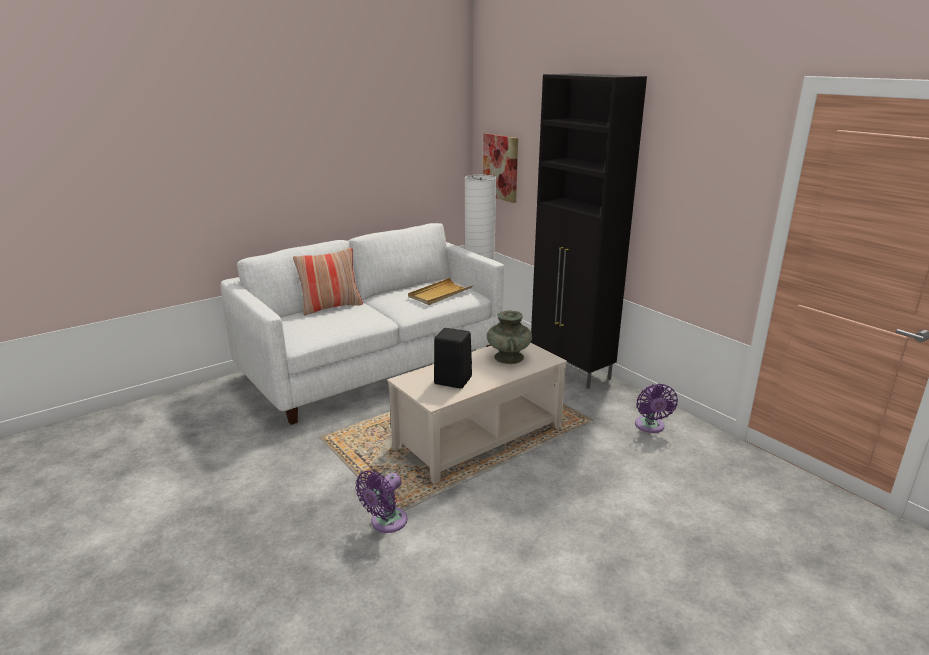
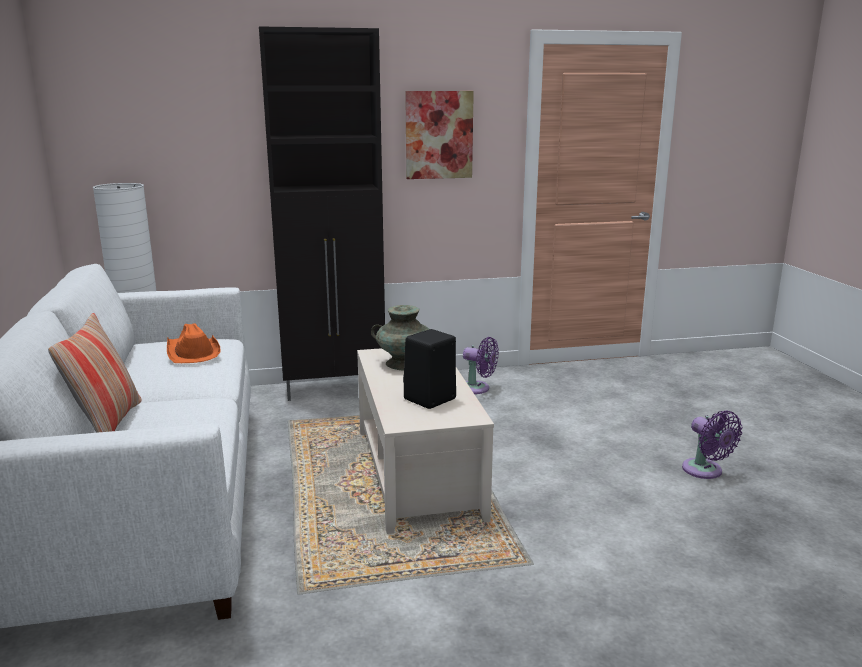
camera: 65 degrees left, 5 degrees down
(386, 522) = (543, 572): purple fan -> purple fan (705, 471)
(439, 294) = (192, 352): beige tray -> orange hat
(500, 167) = (126, 170): picture -> picture (439, 135)

